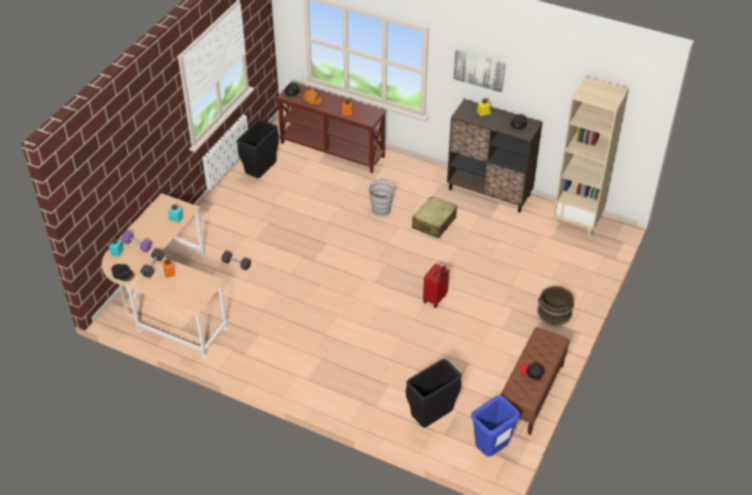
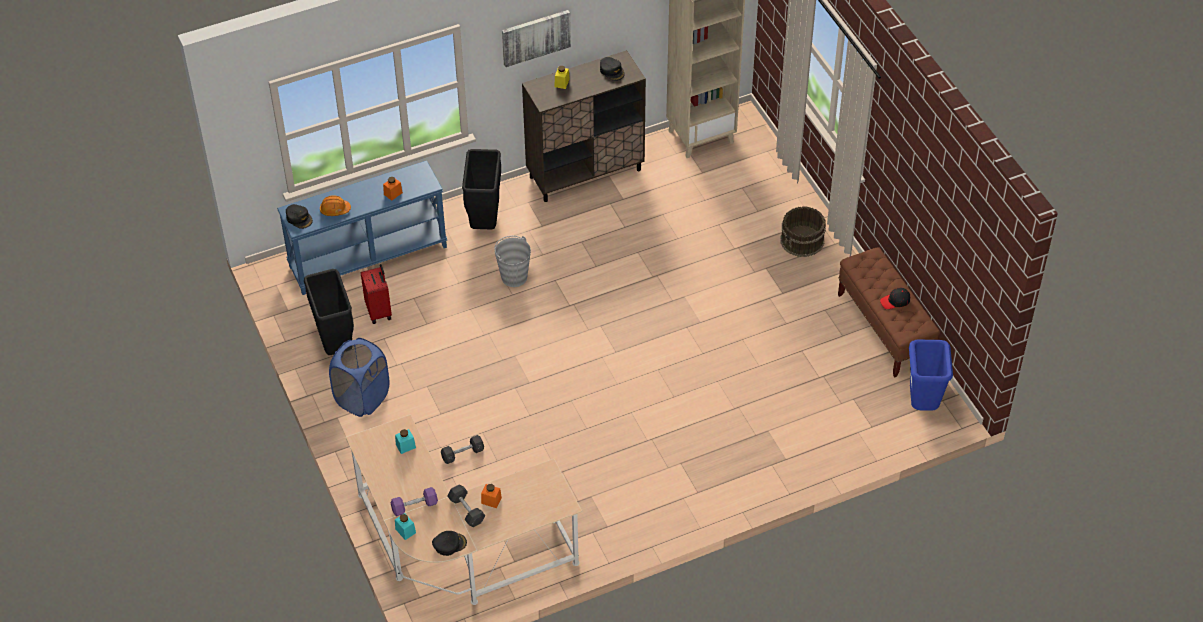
camera: 50 degrees left, 5 degrees up
(235, 204) = (362, 398): none -> blue laundry basket
(333, 149) = (368, 256): brown console table -> blue console table
(432, 419) = (844, 424): black trash can -> black trash can (485, 221)
(433, 223) = (581, 248): beige suitcase -> none
(435, 299) = (691, 318): red suitcase -> red suitcase (379, 311)

